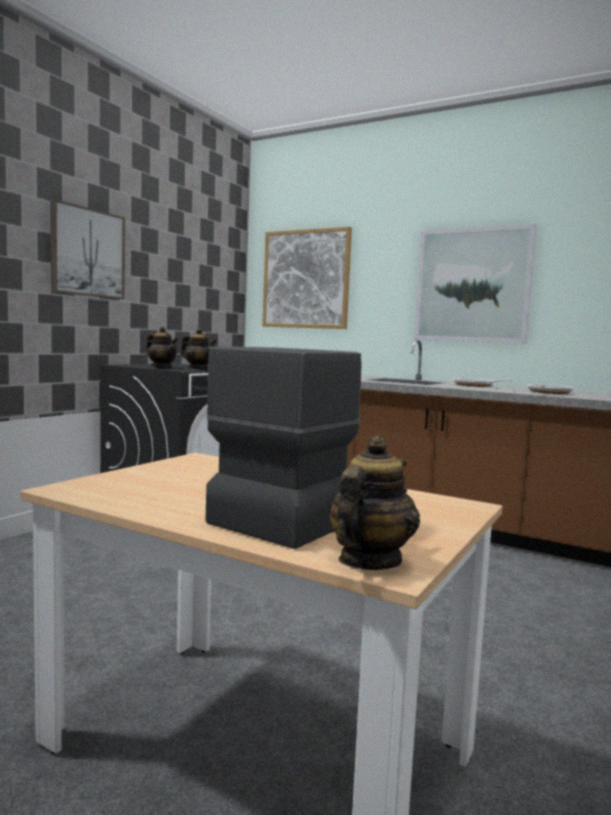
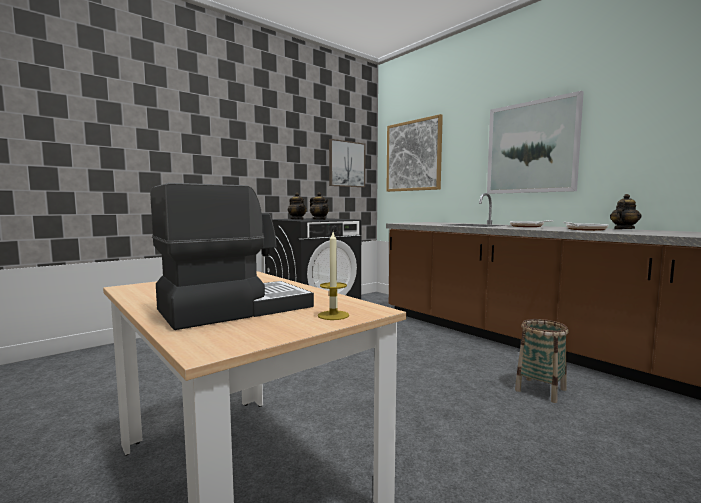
camera: 20 degrees right, 0 degrees up
(87, 252) = (255, 149): picture -> picture (346, 164)
(369, 561) = (206, 342): teapot -> teapot (623, 229)
(438, 515) = (333, 315): none -> candle
(524, 586) = (540, 390): none -> basket

